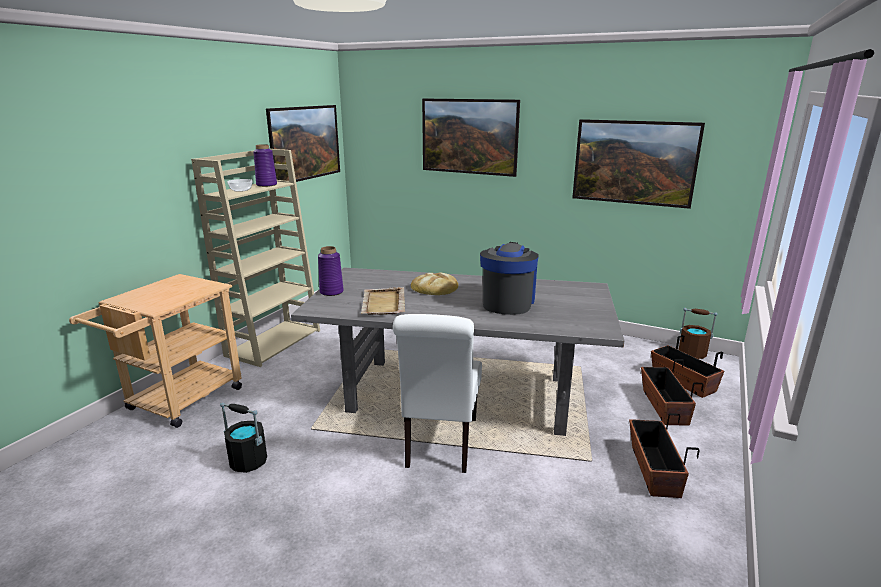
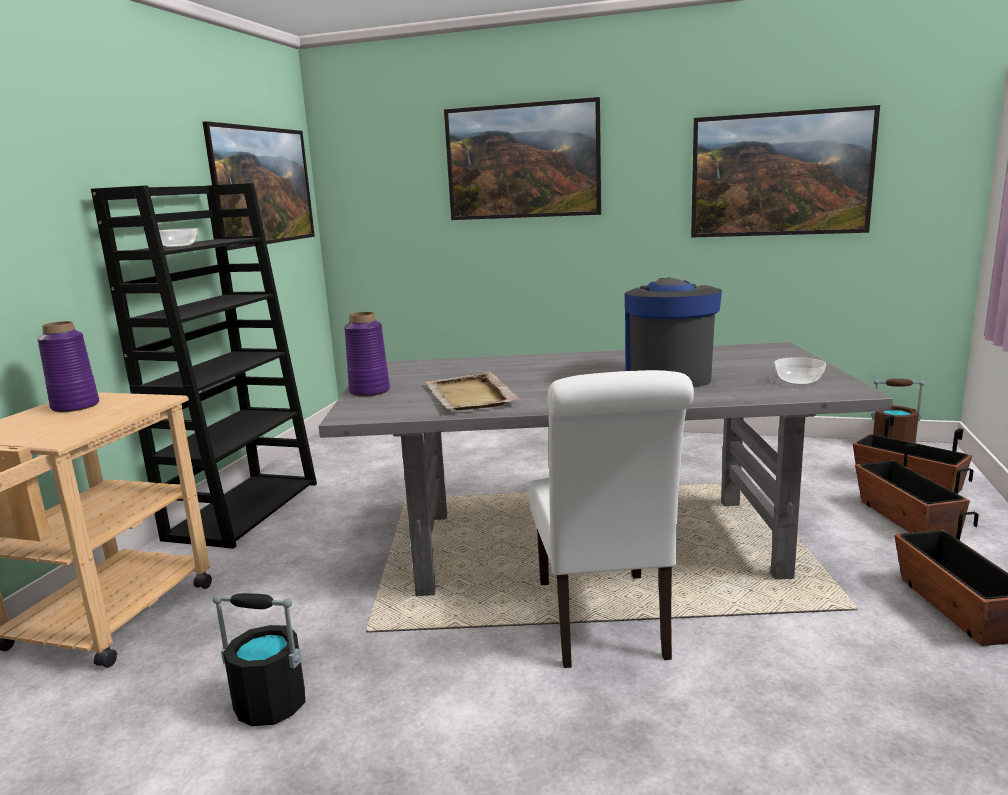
camera: 10 degrees left, 5 degrees down
(267, 185) = (217, 241): purple vase -> purple vase (76, 406)
(274, 342) = (244, 509): beige bookcase -> black bookcase
(435, 288) = (537, 370): bread -> none
(580, 318) = (799, 381): none -> bowl

